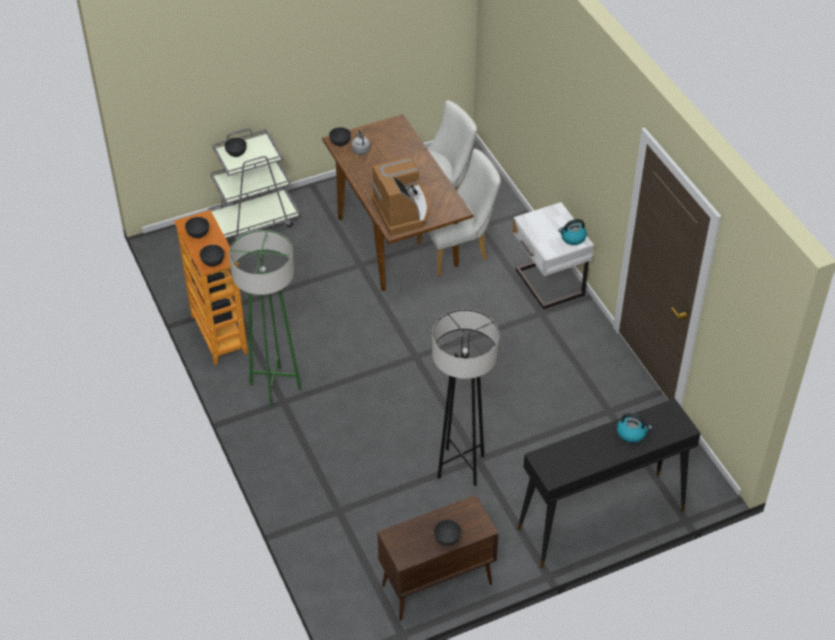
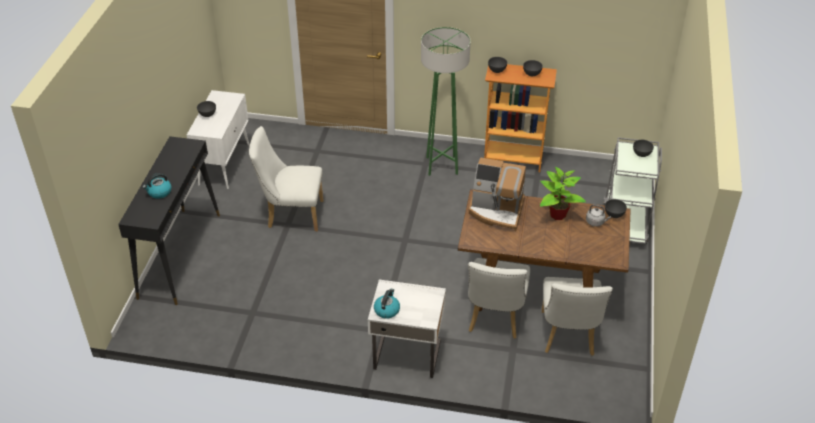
camera: 125 degrees right, 5 degrees down
(372, 174) = (557, 214): none -> potted plant
(436, 585) = (224, 164): brown cabinet -> white cabinet
(461, 466) = (291, 214): grey floor lamp -> white chair

